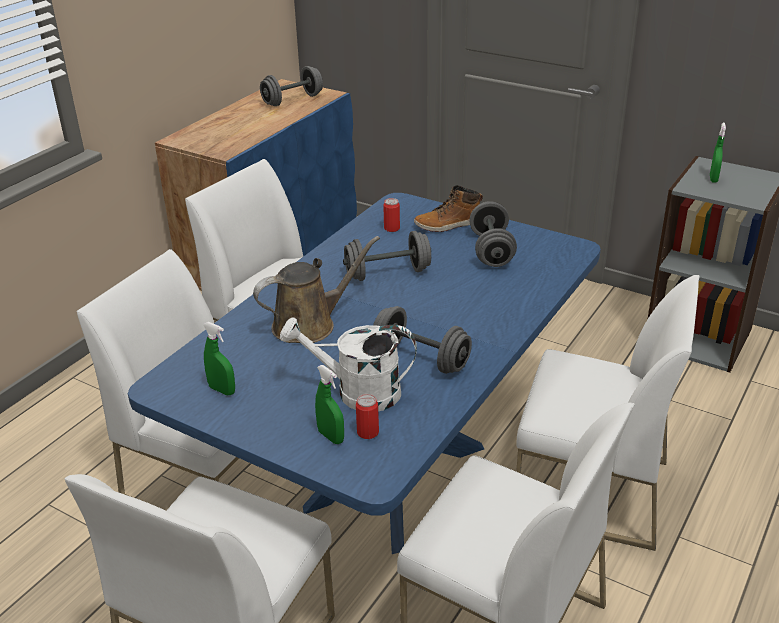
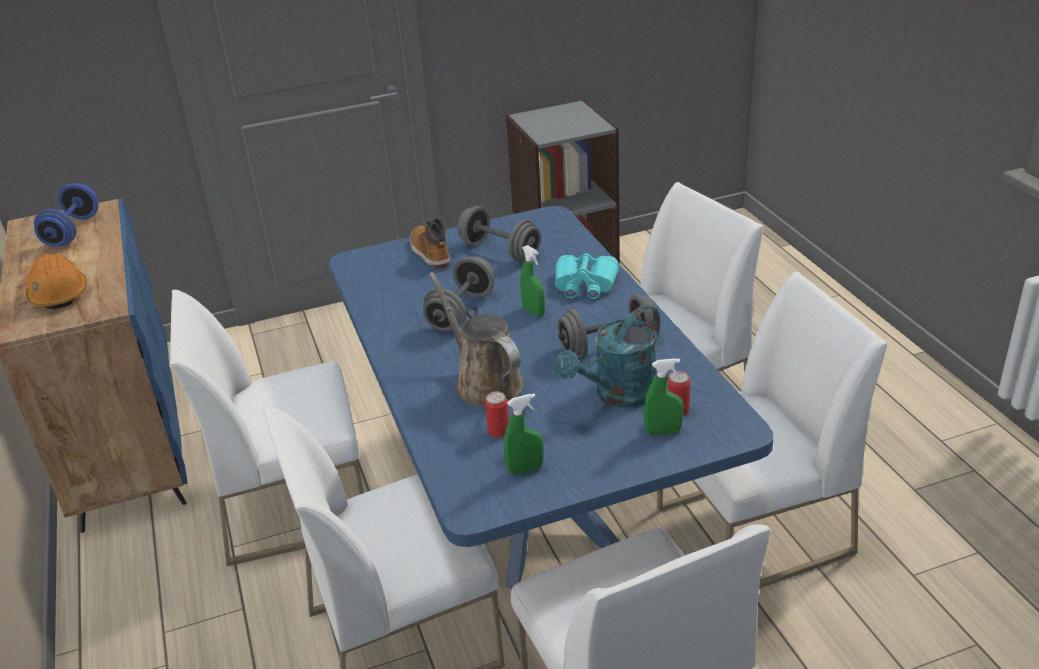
camera: 50 degrees left, 0 degrees up
(223, 132) = (59, 294): none -> orange hard hat
(292, 100) = (72, 231): grey dumbbell -> blue dumbbell
(309, 324) = (484, 382): brown watering can -> brown watering can turned 45 degrees counterclockwise
(357, 392) = (617, 395): white watering can -> turquoise watering can
(392, 228) = (391, 281): can -> can (498, 431)
(448, 224) = (429, 253): boot -> boot turned 135 degrees clockwise
(494, 309) = (585, 285): none -> turquoise binoculars
(713, 179) = (548, 124): green spray bottle -> green spray bottle (533, 312)

